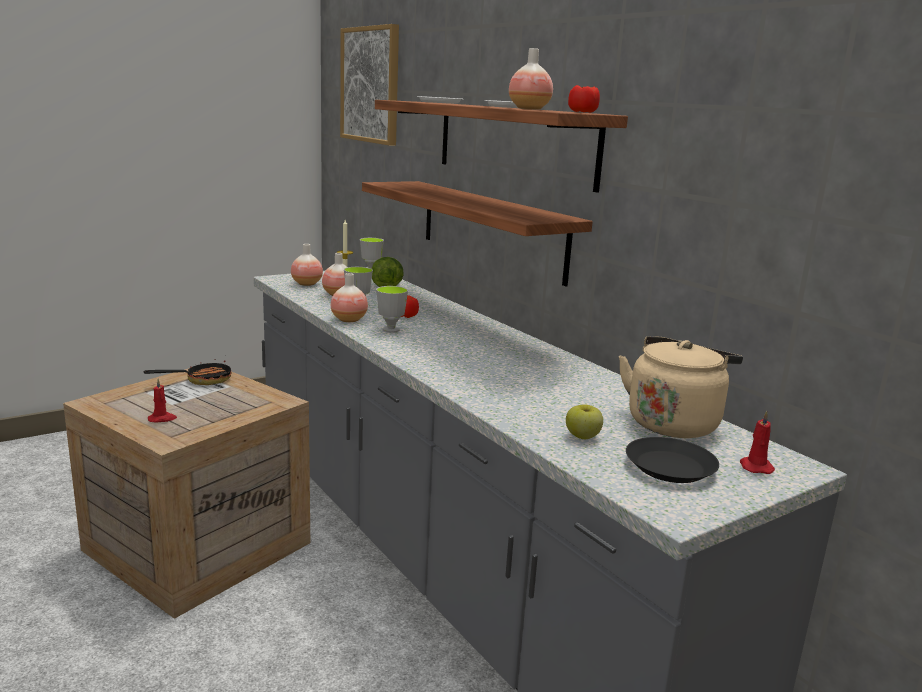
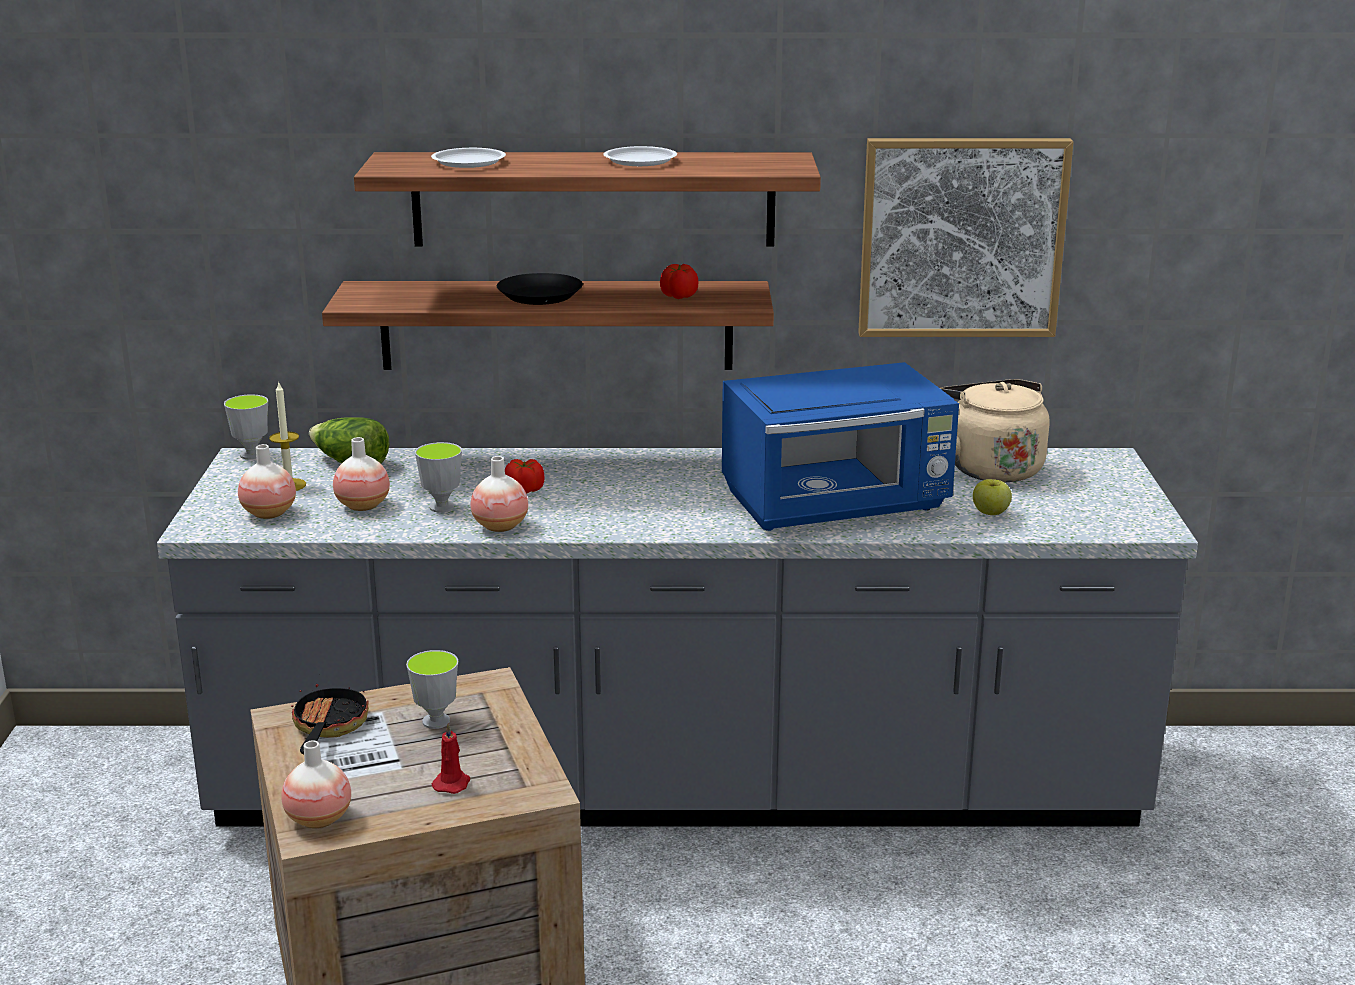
camera: 55 degrees left, 5 degrees up
(370, 85) = (144, 129): picture -> picture (961, 237)
(391, 330) = (574, 512): cup -> cup (436, 721)
(510, 386) = (837, 504): none -> blue microwave
(529, 109) = (722, 168): vase -> vase (318, 819)
(582, 112) = (769, 158): tomato -> tomato (679, 296)
(669, 467) = (1077, 502): black plate -> black plate (539, 296)
(755, 467) = (1100, 472): red candle -> none

